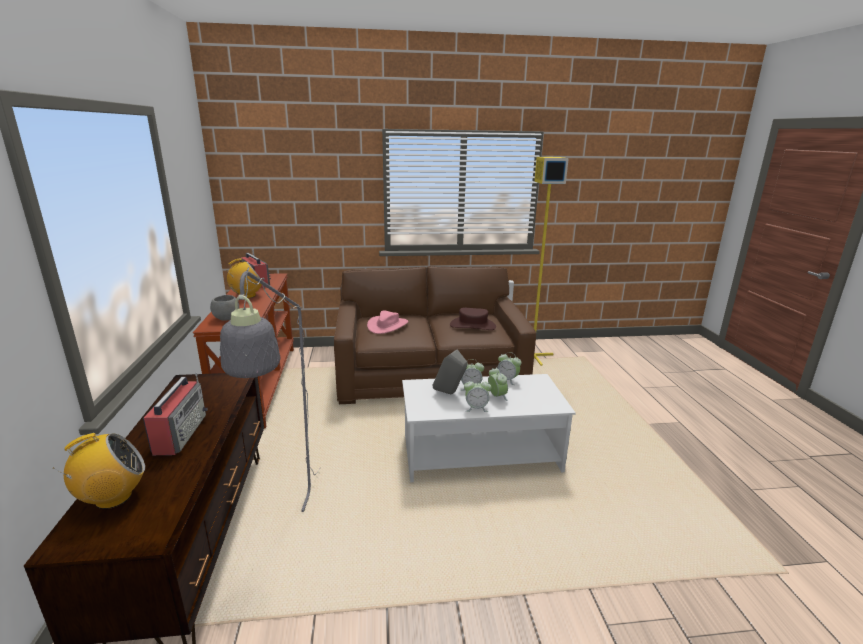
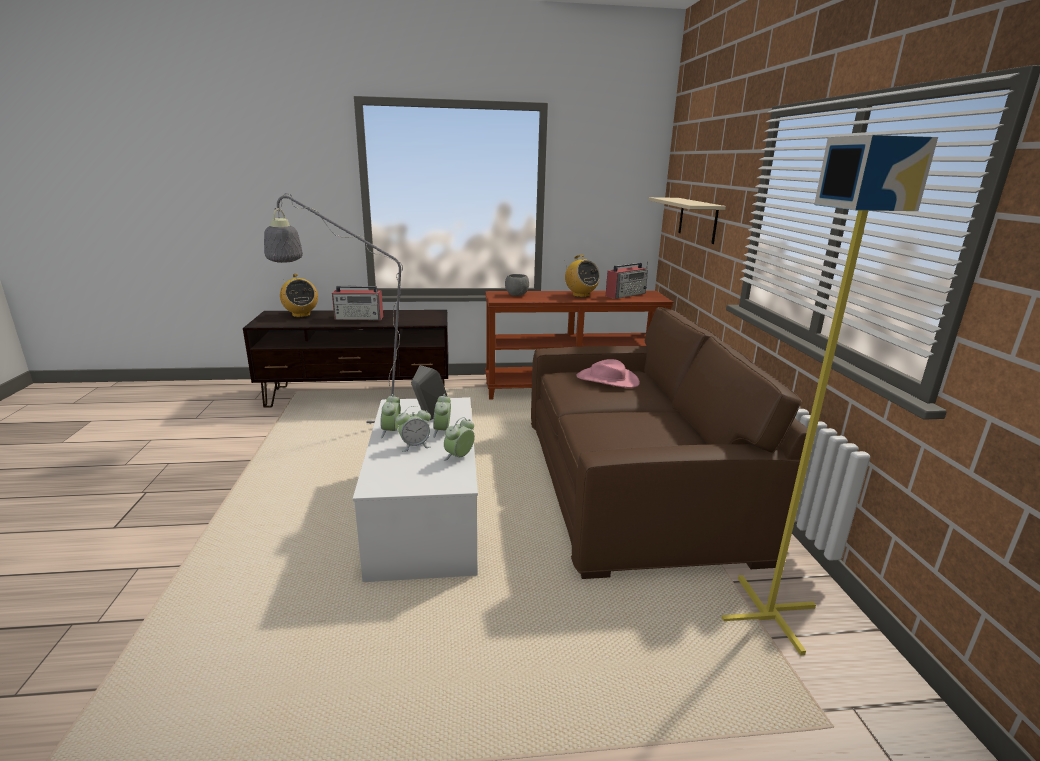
camera: 90 degrees right, 0 degrees up
(297, 205) = (697, 220): none -> beige shelf
(472, 325) = (633, 432): brown hat -> none

